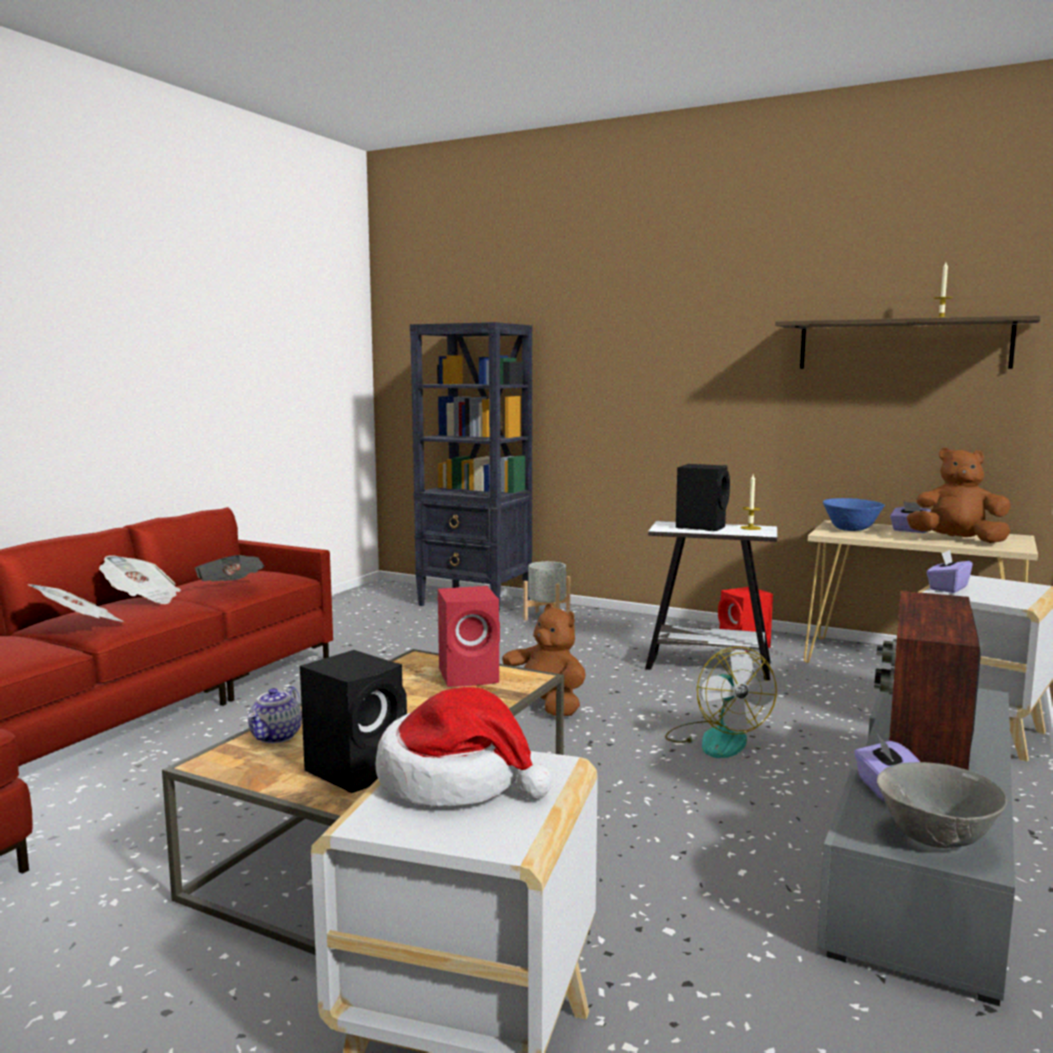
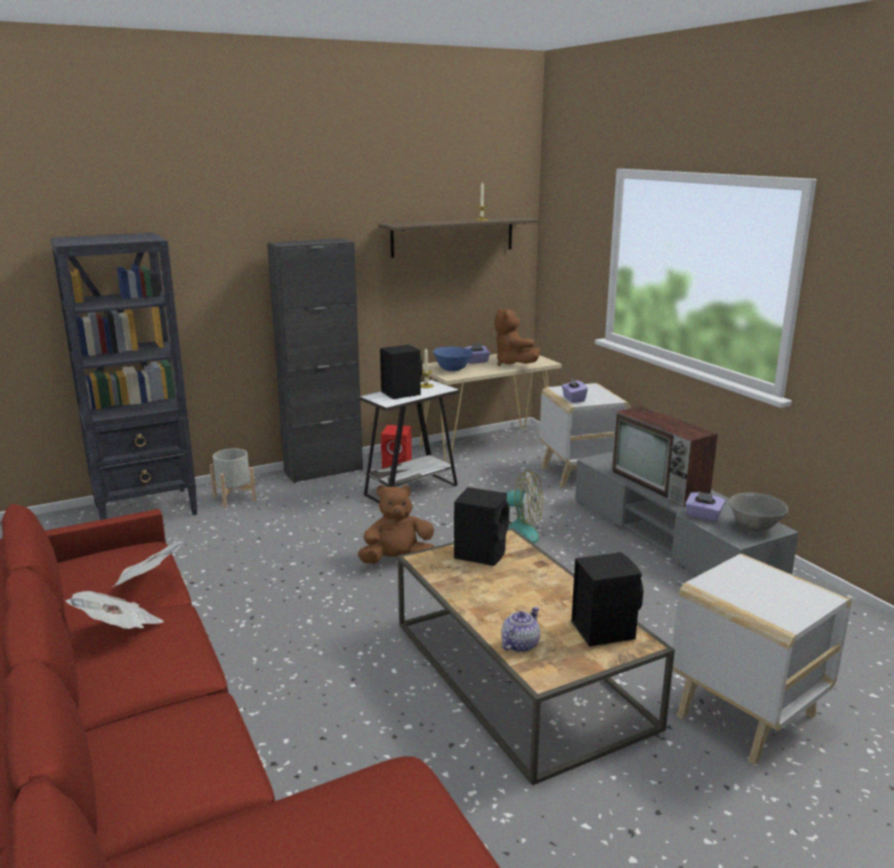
camera: 55 degrees left, 10 degrees up
(80, 625) = (167, 675): newspaper -> none
(276, 737) = (519, 644): teapot -> teapot turned 105 degrees counterclockwise
(456, 780) = (749, 589): hat -> none
(471, 676) = (481, 553): red speaker -> black speaker
(667, 624) = (323, 471): none -> black cabinet
(957, 540) = (513, 364): brown plush toy -> brown plush toy turned 75 degrees counterclockwise

